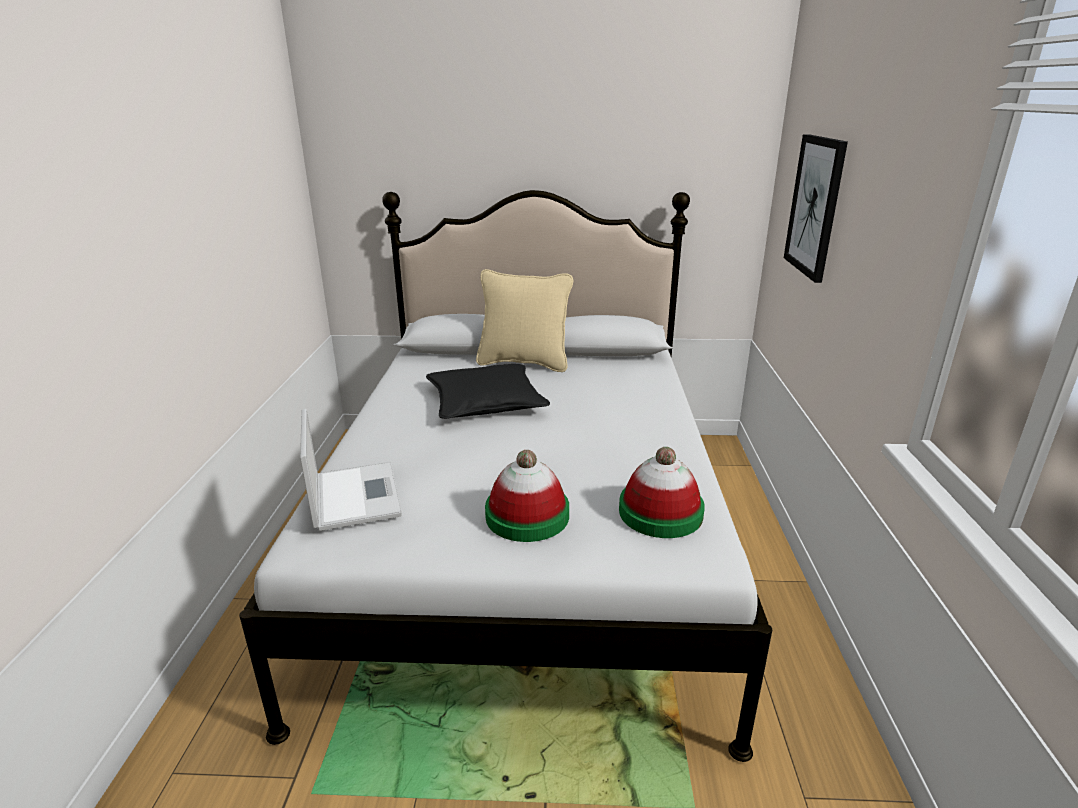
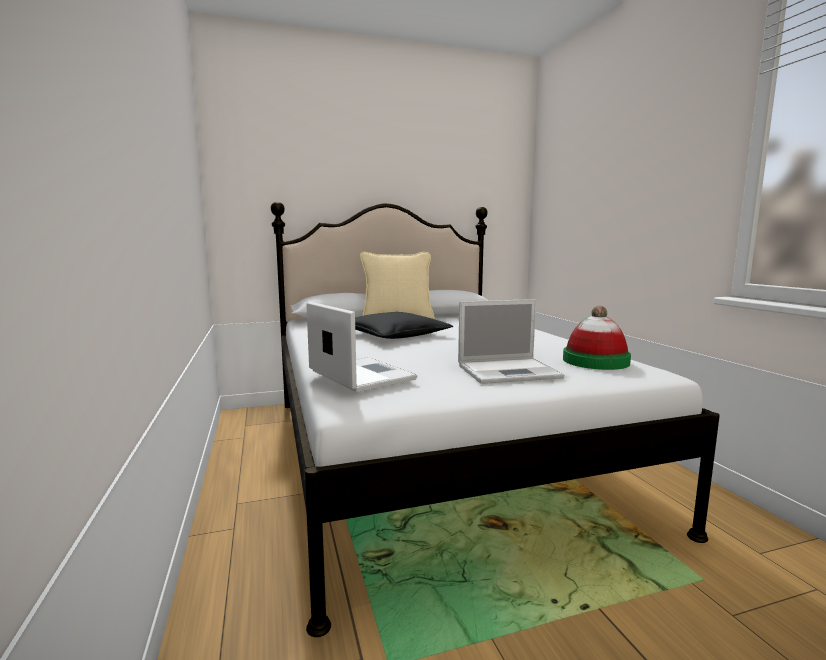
camera: 20 degrees left, 15 degrees down
(527, 516) = (510, 371): hat -> laptop
(815, 206) = (583, 198): picture -> none

